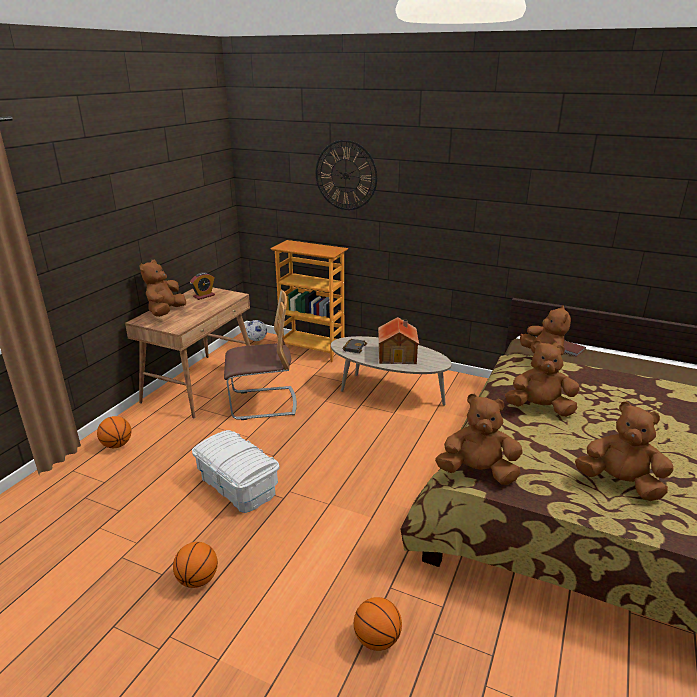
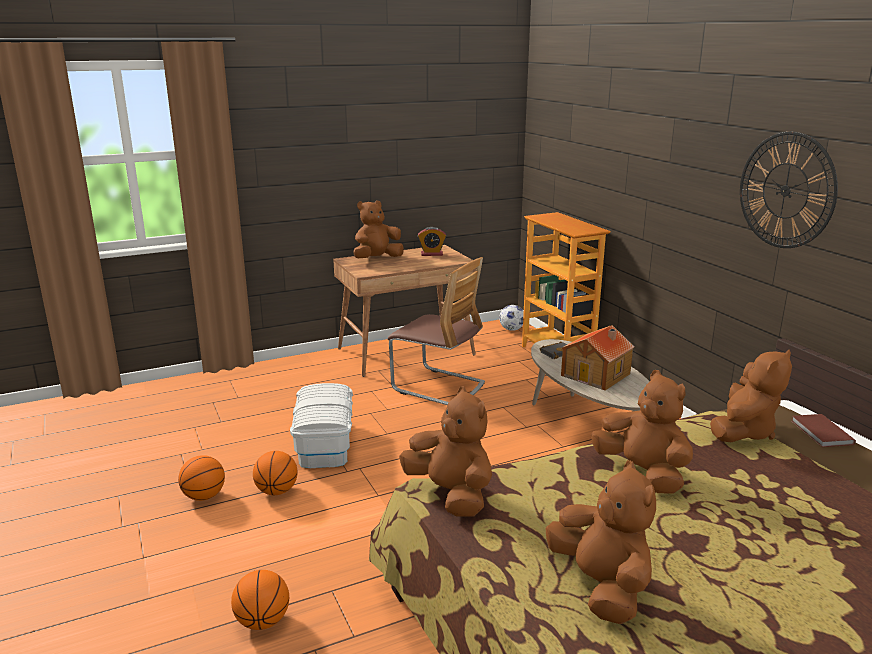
camera: 40 degrees right, 5 degrees down
(117, 445) = (281, 374): basketball -> basketball (276, 491)
(345, 175) = (618, 135): wall clock -> wall clock (785, 190)

